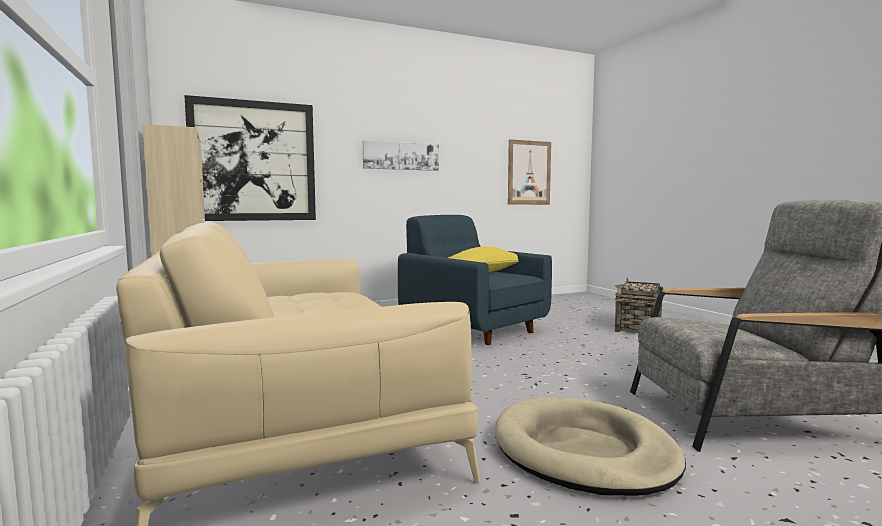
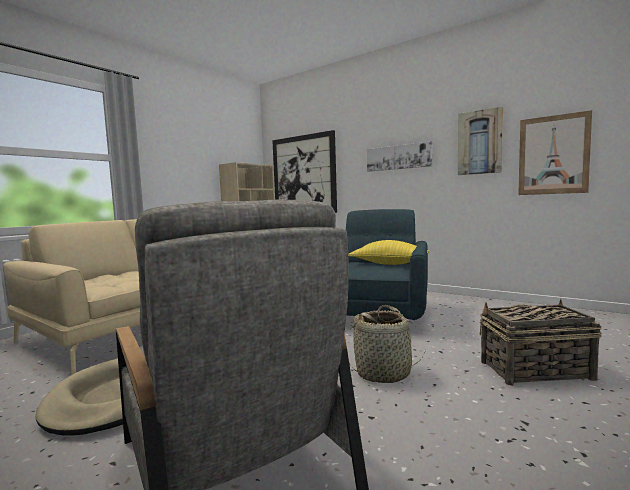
camera: 60 degrees right, 0 degrees up
(479, 153) = (480, 142): none -> picture
(612, 353) = (384, 373): none -> basket

